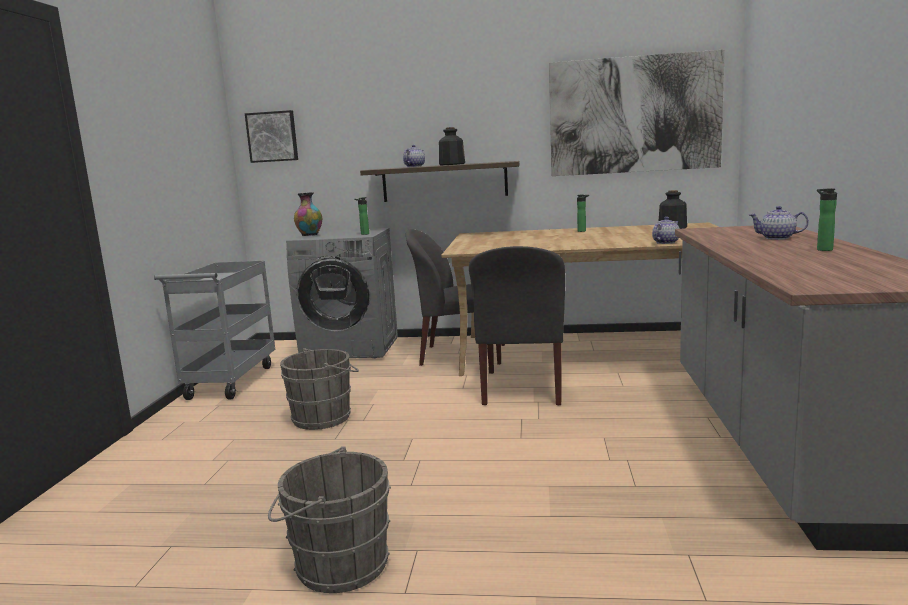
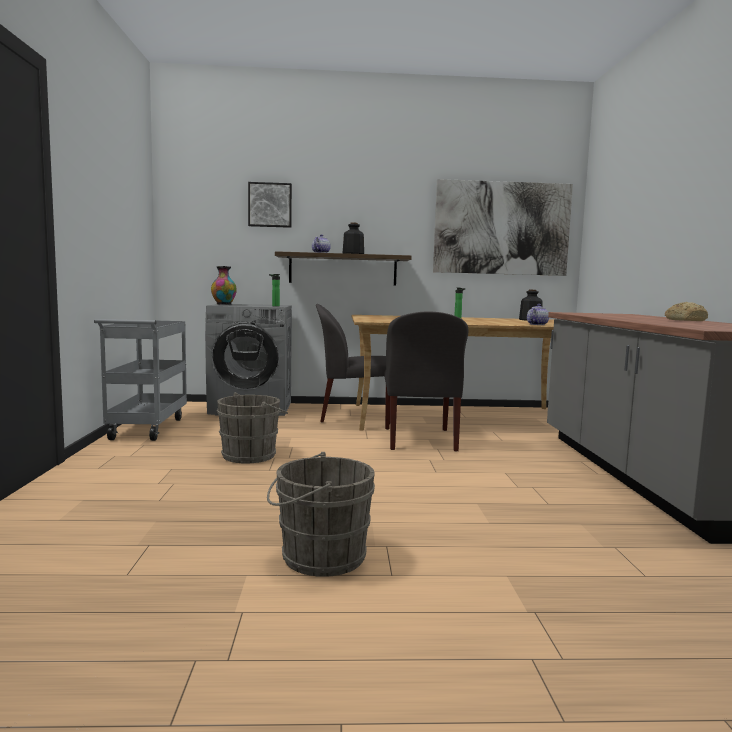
camera: 10 degrees left, 5 degrees down
(272, 136) = (192, 217): picture -> picture (270, 205)
(777, 238) = (639, 316): teapot -> none
(823, 249) = (685, 320): bottle -> bread

